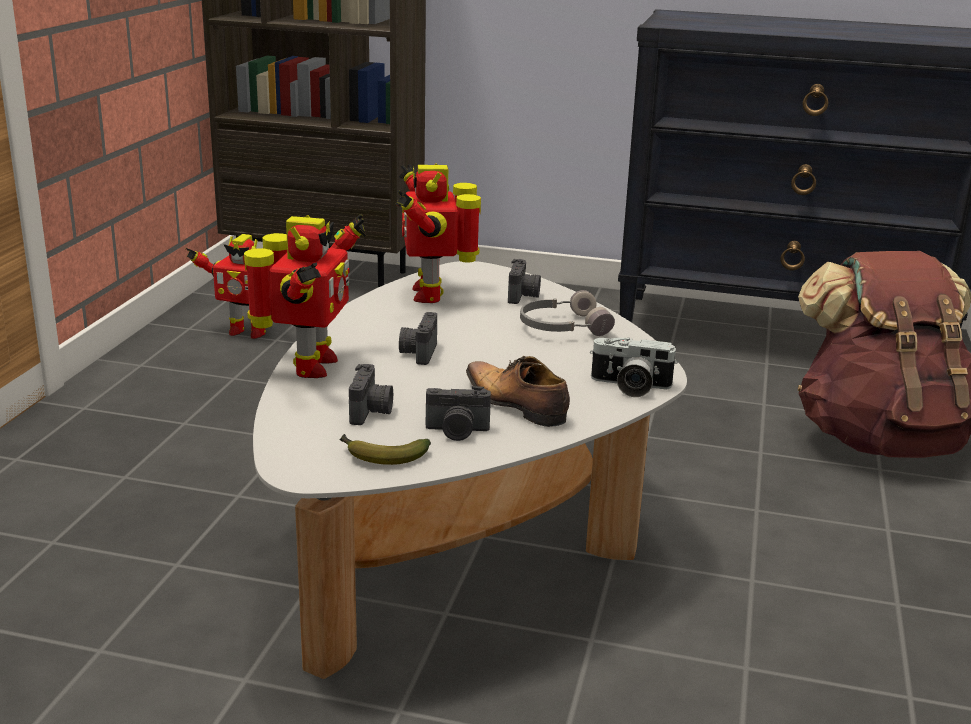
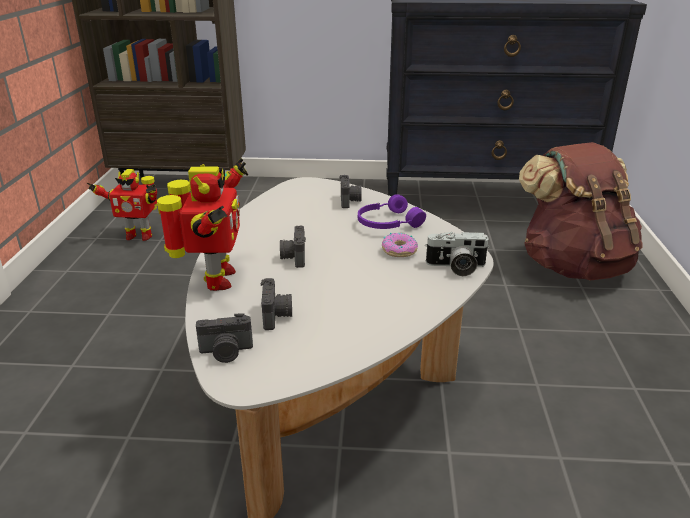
camera: 10 degrees left, 5 degrees up
(381, 456) = (299, 358): banana -> none
(432, 294) = (285, 206): toy robot -> none
(457, 431) = (349, 325): camera -> camera (226, 352)
(515, 404) = (382, 294): shoe -> none
(562, 327) = (387, 223): grey headphones -> purple headphones
(562, 359) = (399, 250): none -> donut

